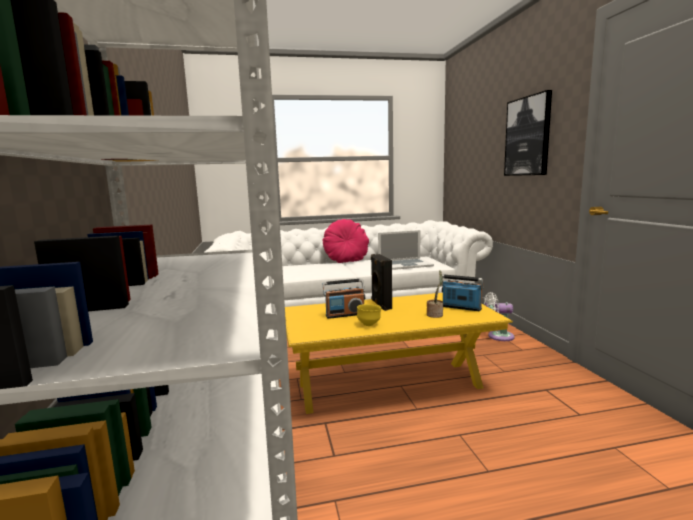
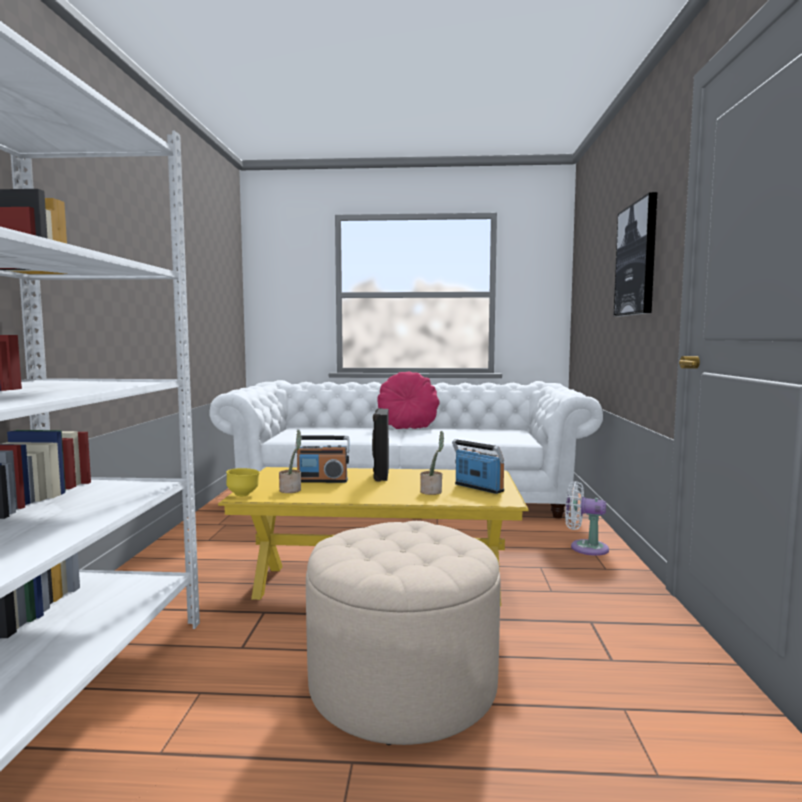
camera: 15 degrees right, 5 degrees down
(332, 326) = (291, 490): none -> potted plant
(369, 324) = (335, 493): yellow bowl -> yellow bowl (243, 495)
(405, 264) = (477, 436): laptop -> none
(470, 458) = (402, 682): none -> beige ottoman

